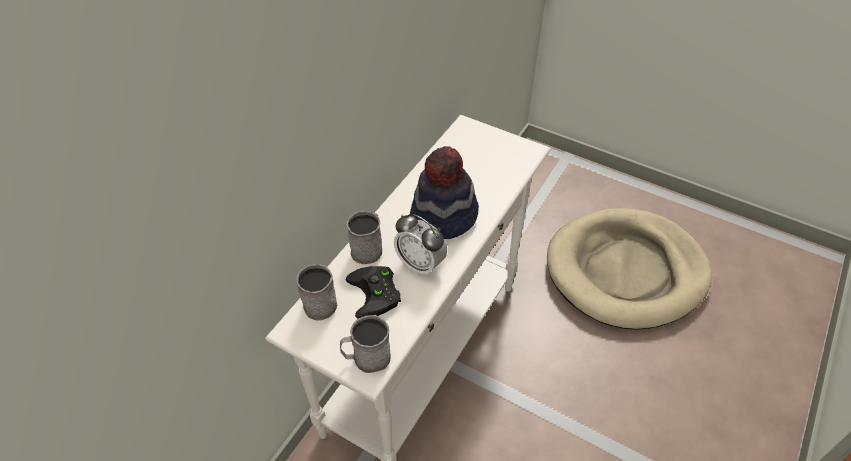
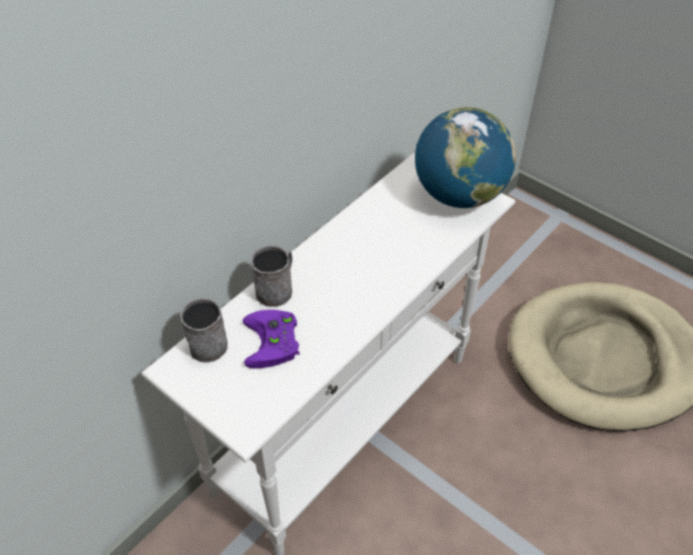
camera: 10 degrees right, 0 degrees up
(366, 358) = (246, 413): grey mug -> none
(376, 294) = (274, 343): black game controller -> purple game controller
(420, 264) = (331, 315): alarm clock -> none
(444, 217) = (371, 265): hat -> none
(503, 149) = (459, 195): none -> globe

